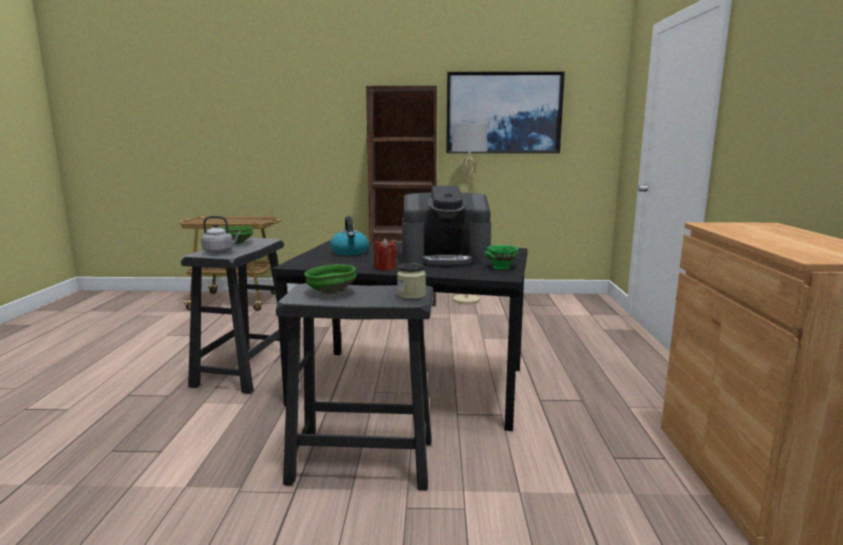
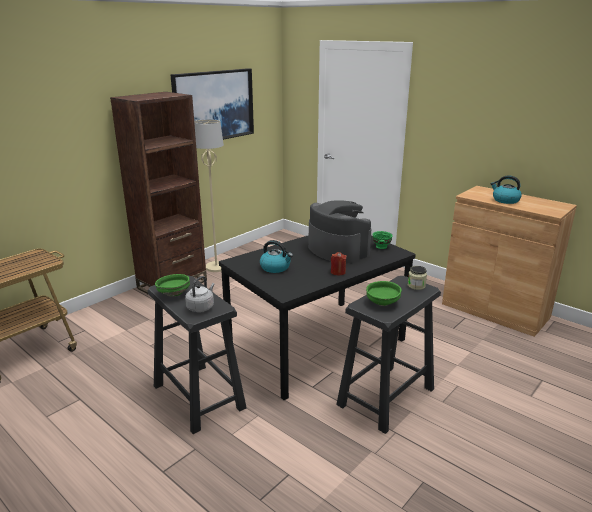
camera: 50 degrees left, 10 degrees up
(445, 258) = (337, 250): coffee machine -> coffee machine turned 75 degrees counterclockwise
(762, 236) = (505, 200): none -> kettle

